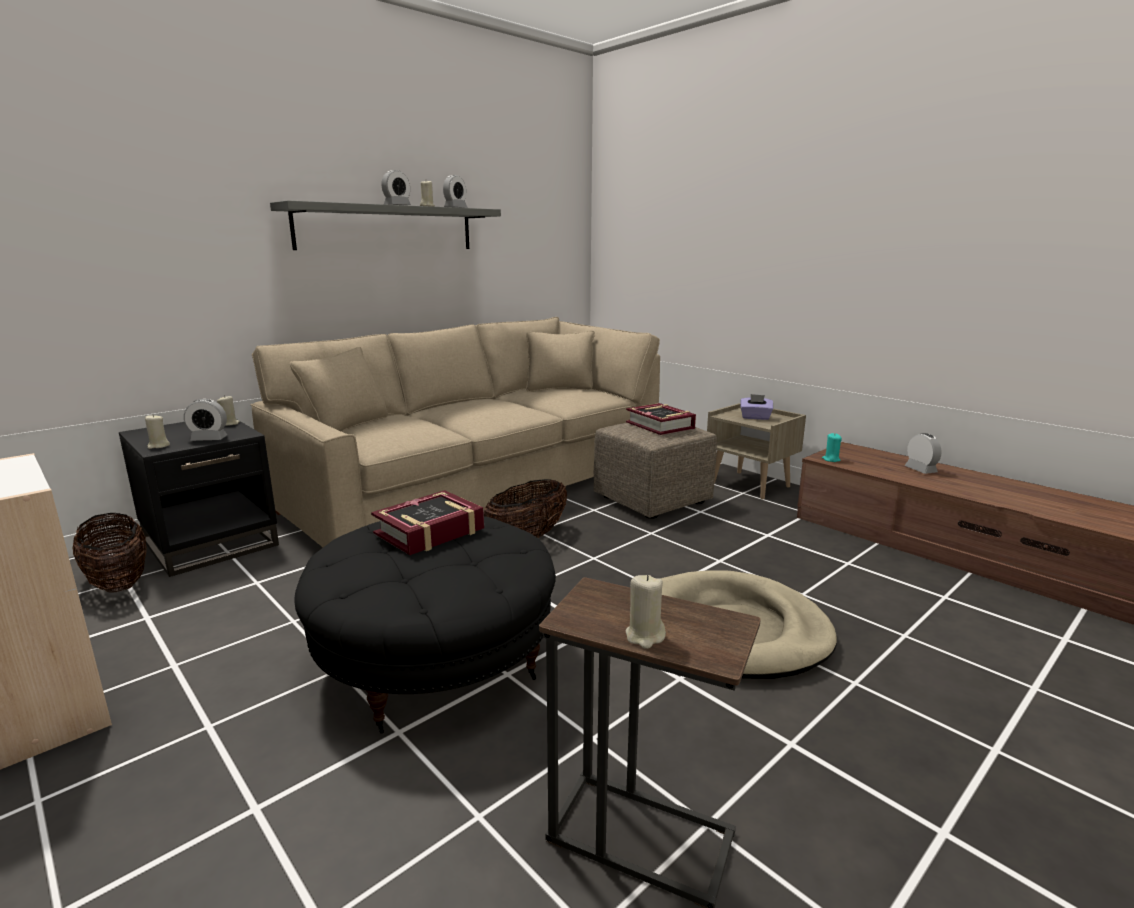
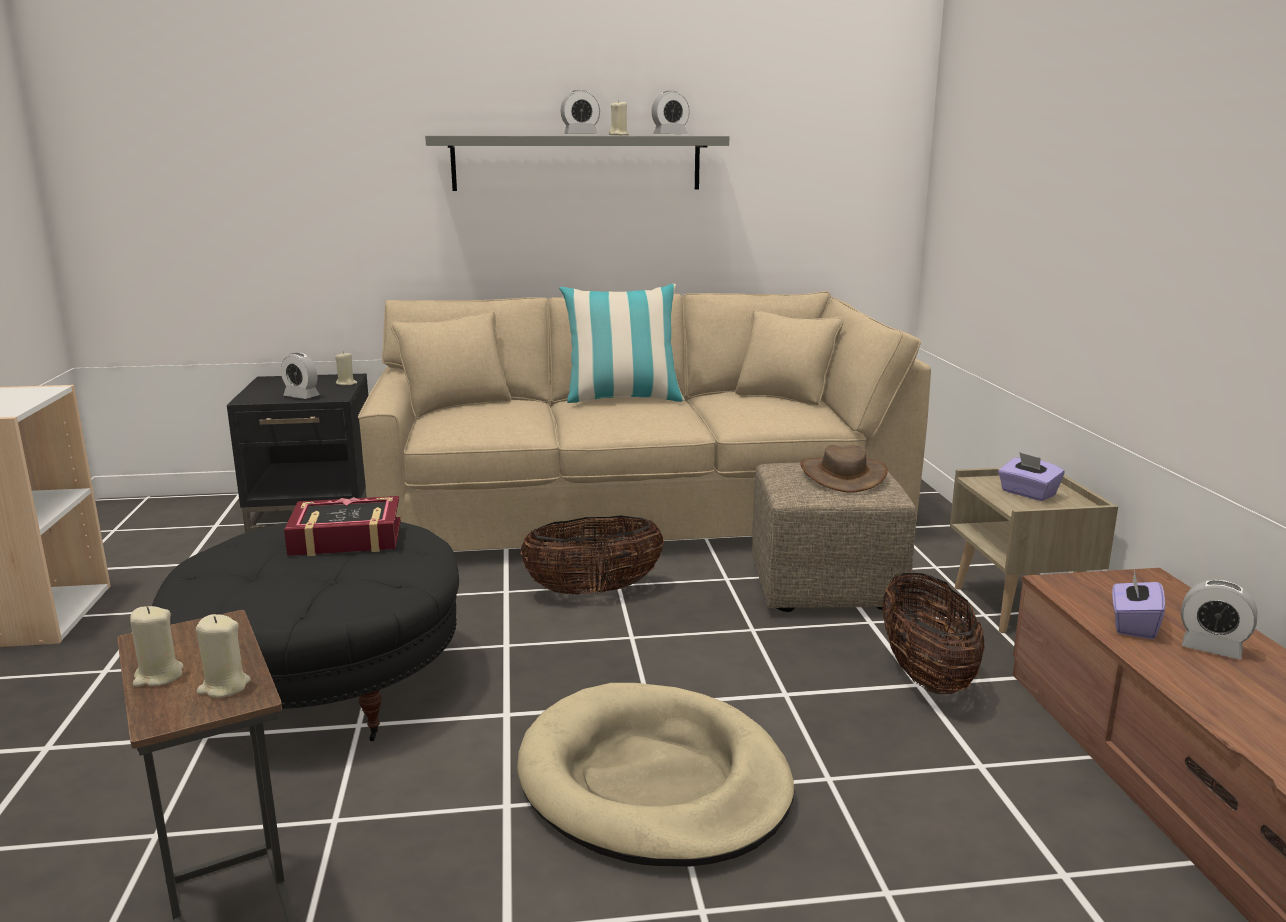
camera: 35 degrees right, 0 degrees up
(118, 582) = (208, 526): basket -> basket (925, 675)
(158, 446) = (255, 396): beige candle -> beige candle (224, 686)
(466, 403) = (623, 399): none -> pillow
(660, 425) = (843, 475): book -> brown hat
(831, 459) = (1069, 589): turquoise candle -> none
(880, 468) = (1133, 625): none -> purple tissue box
(920, 470) = (1211, 648): alarm clock -> alarm clock turned 105 degrees clockwise

